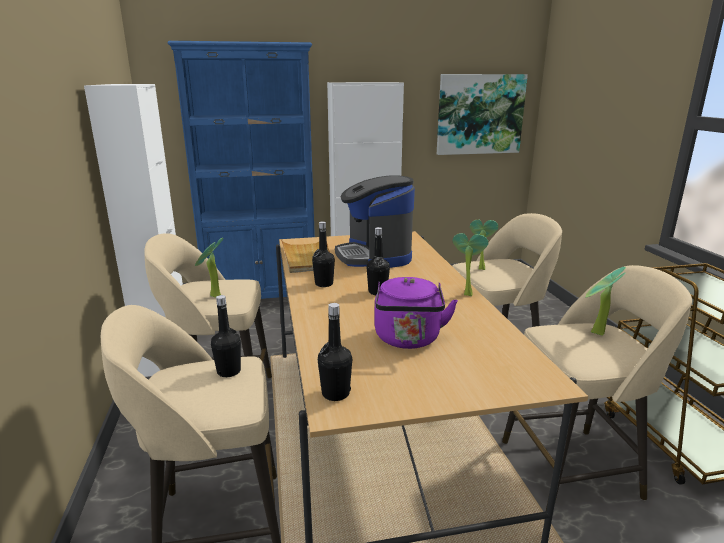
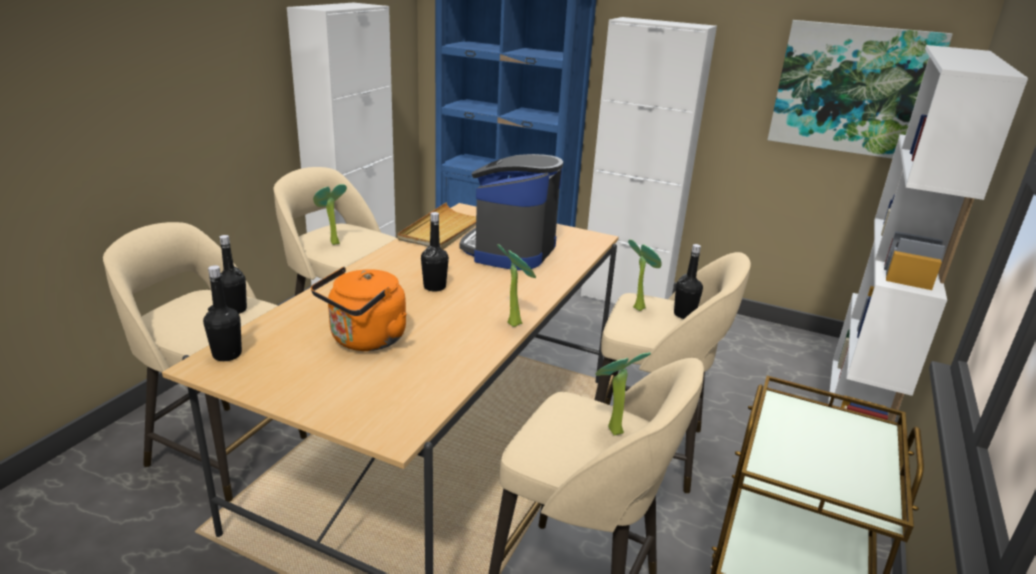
camera: 35 degrees right, 5 degrees up
(324, 284) = (405, 261): black bottle -> black bottle (684, 314)
(408, 340) = (365, 340): purple kettle -> orange kettle
(548, 304) = (856, 411): none -> white bookcase

